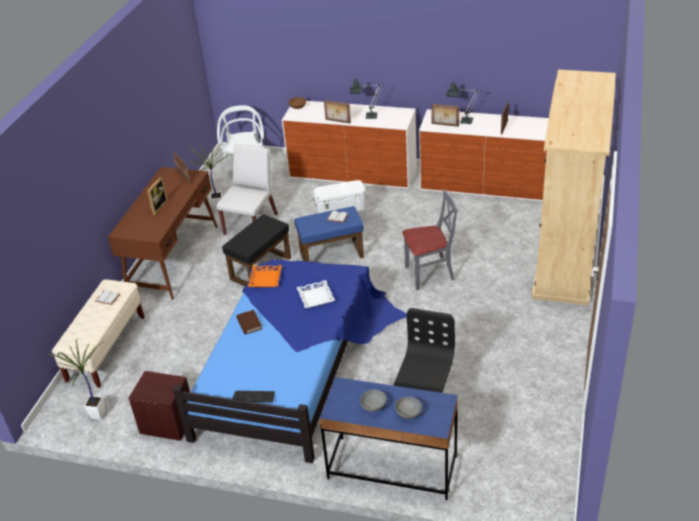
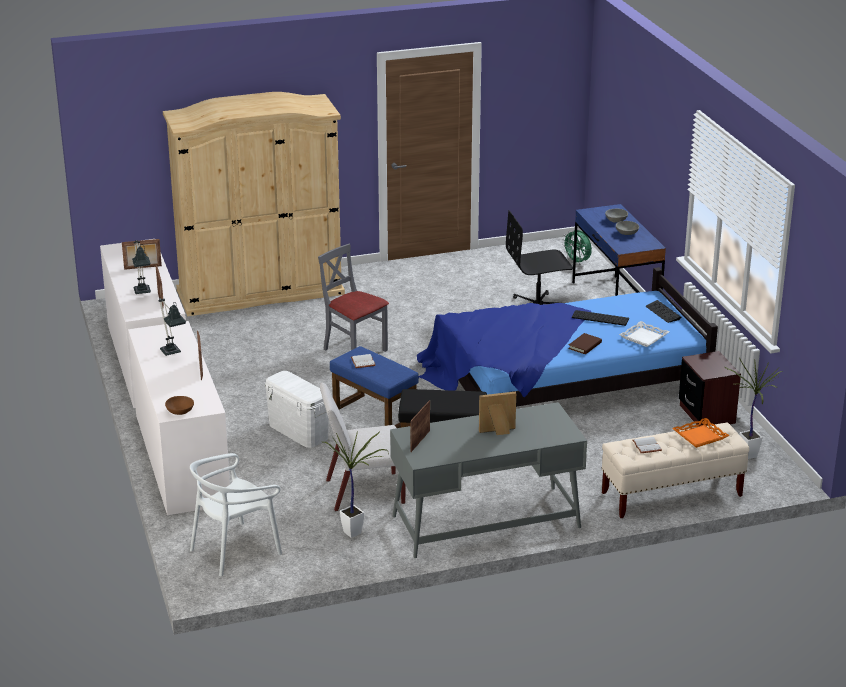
camera: 125 degrees left, 10 degrees down
(173, 258) = (485, 521): brown desk -> grey desk
(265, 279) = (517, 356): orange tray -> orange tray (700, 436)
(279, 350) = (599, 318): none -> keyboard
(315, 297) = (513, 322): white tray -> white tray (644, 337)
(501, 485) = (577, 262): none -> green fan

